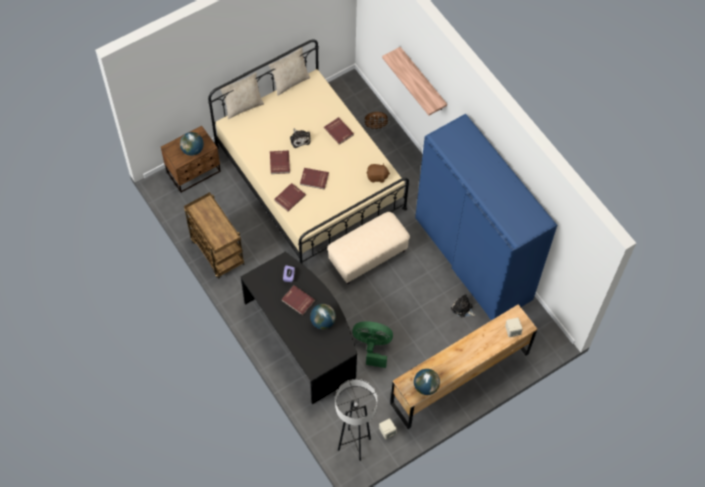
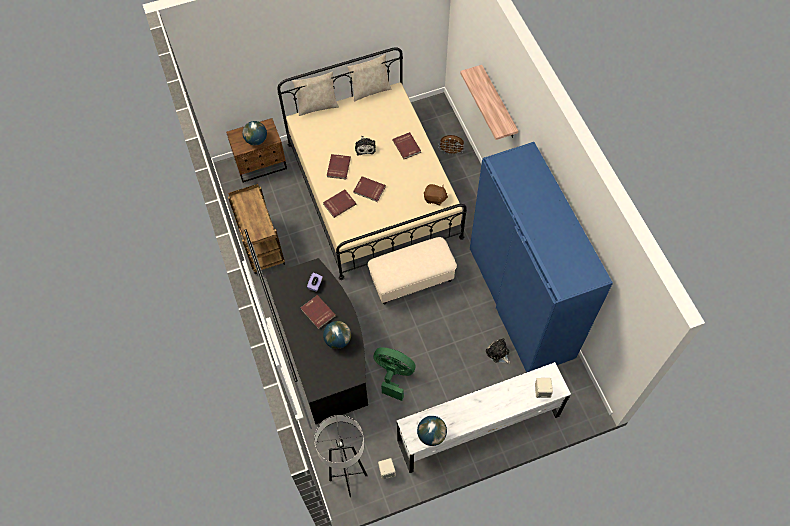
camera: 15 degrees right, 0 degrees up
(460, 378) = (478, 428): brown dresser -> white dresser

